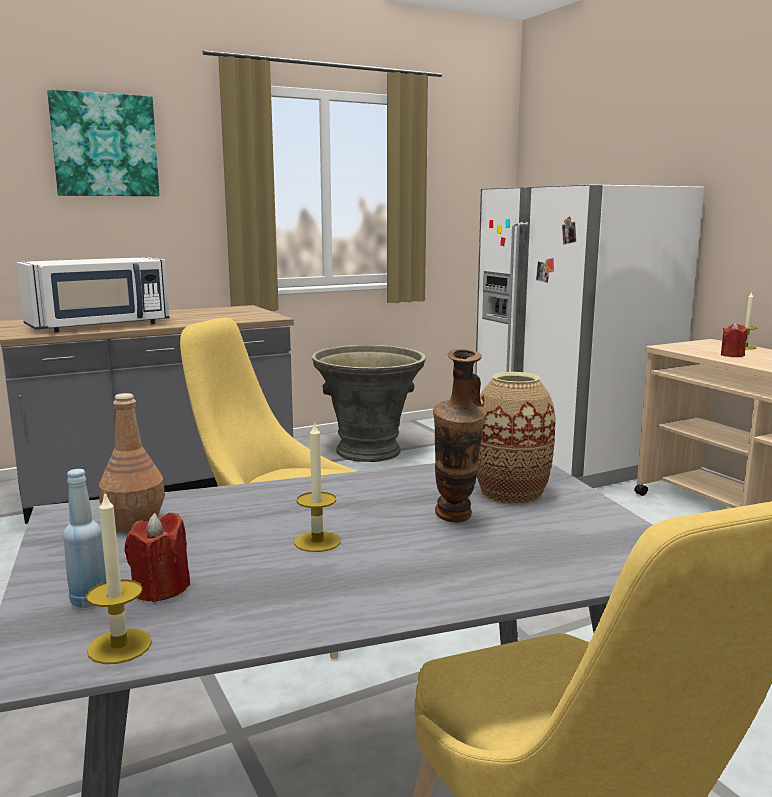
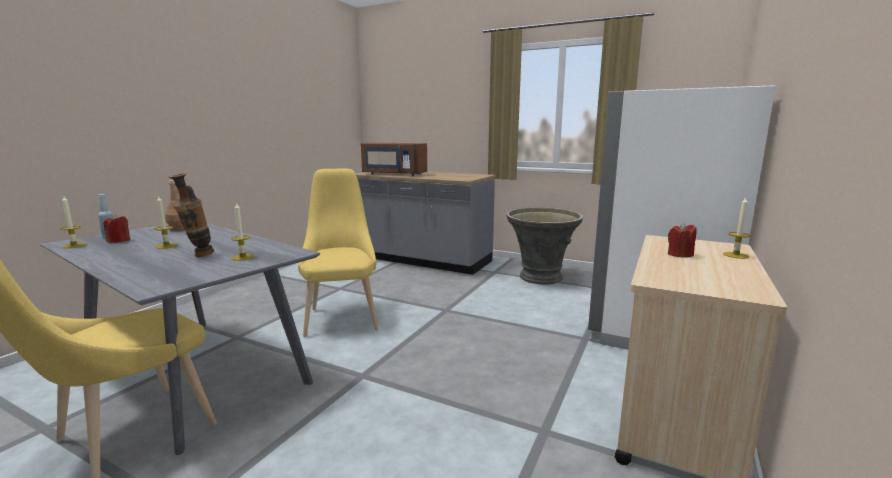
camera: 55 degrees right, 0 degrees up
(100, 326) = (393, 174): white microwave -> brown microwave
(105, 145) = (440, 87): picture -> none
(510, 493) = (242, 257): vase -> candle

